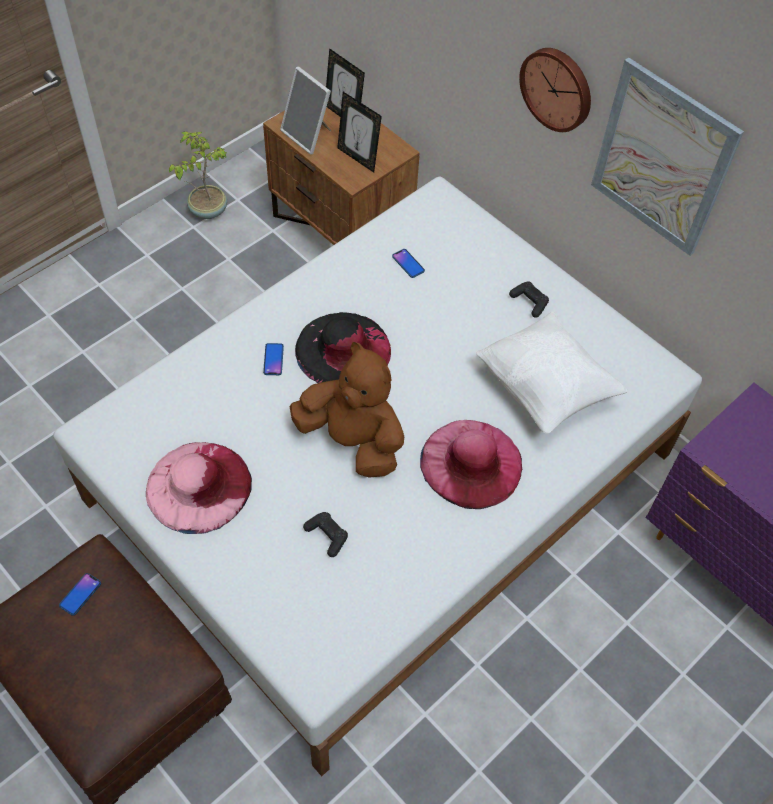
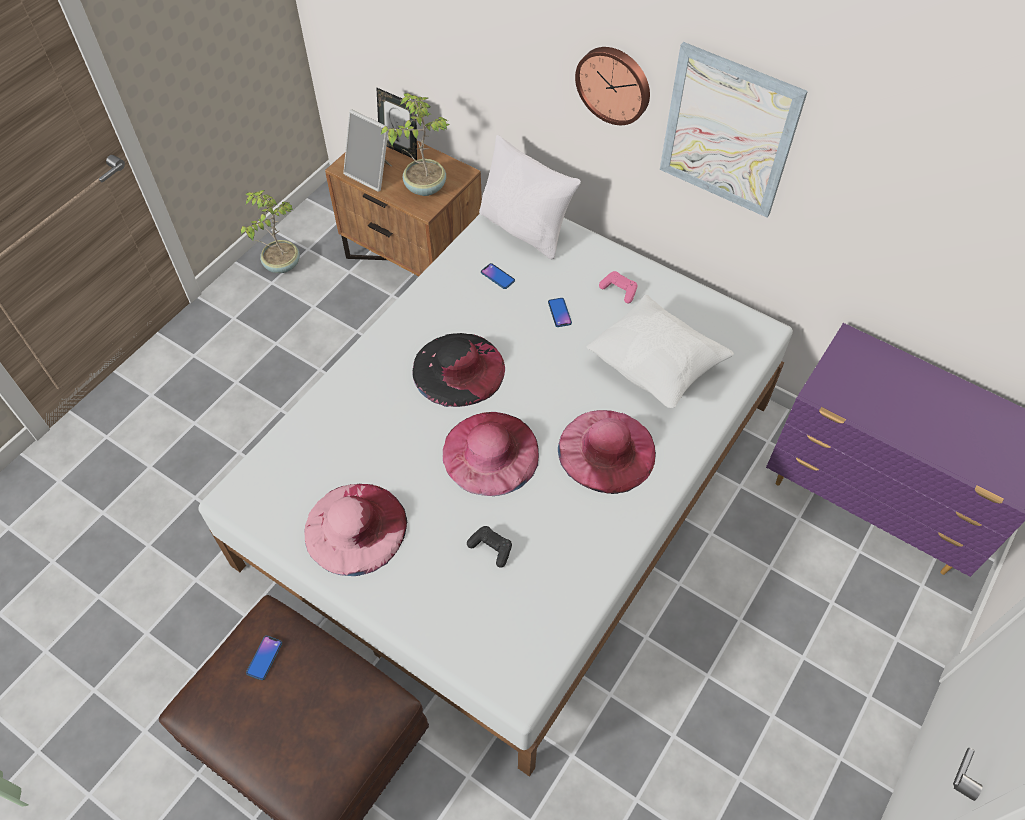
camera: 10 degrees left, 0 degrees up
(273, 359) = (395, 392): phone -> phone (559, 313)
(352, 440) = (491, 453): brown plush toy -> pink hat
(358, 158) = (424, 186): picture frame -> potted plant
(449, 220) = (525, 229): none -> white pillow
(529, 302) = (619, 290): black game controller -> pink game controller

